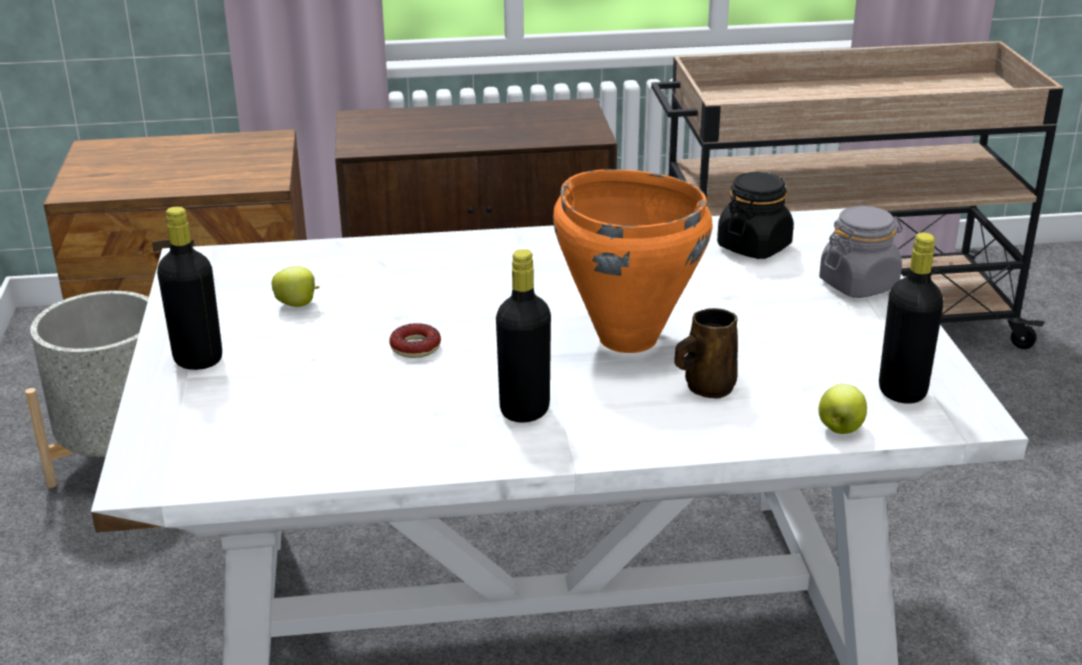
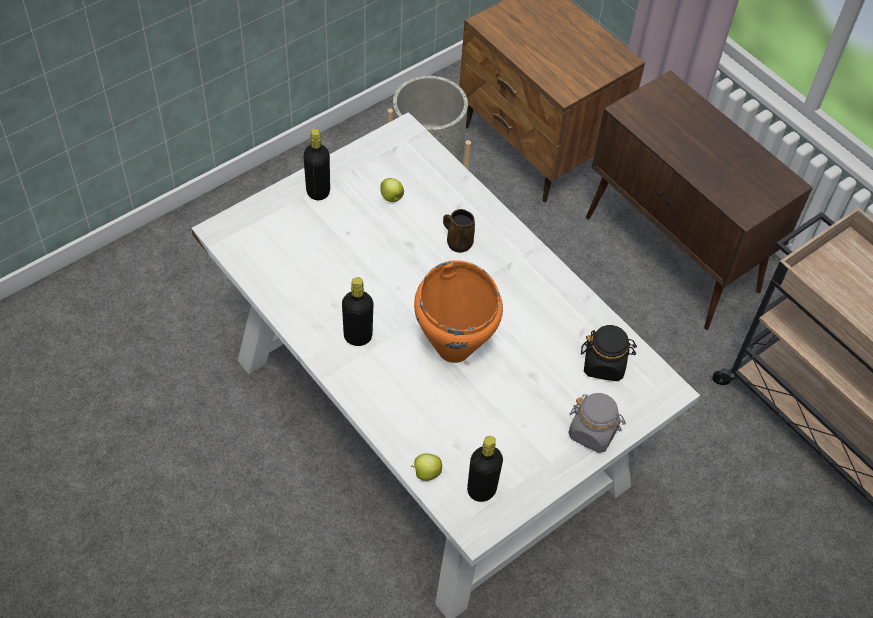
camera: 55 degrees right, 25 degrees up
(415, 347) = (385, 266): donut -> none
(707, 387) = (428, 402): brown mug -> brown mug (458, 242)

